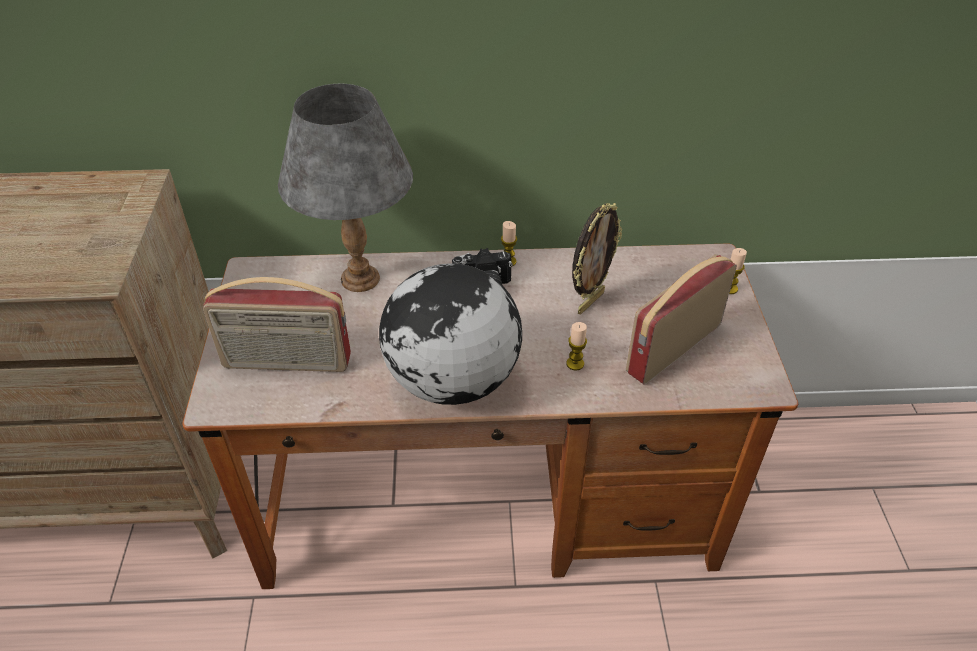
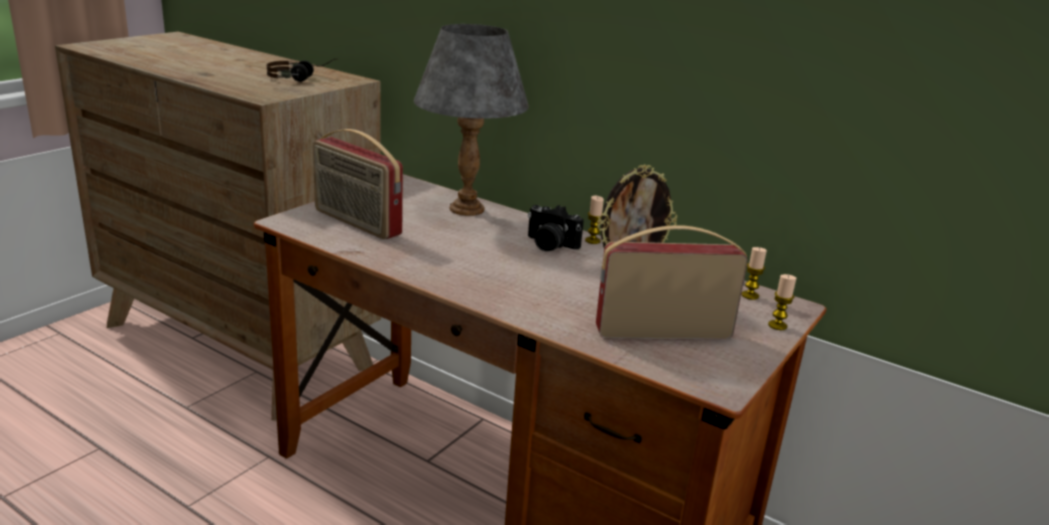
camera: 35 degrees right, 20 degrees down
(80, 212) = (302, 78): none -> headphones
(451, 381) = (450, 273): globe -> none
(575, 364) = (560, 304): candle -> candle (750, 295)

